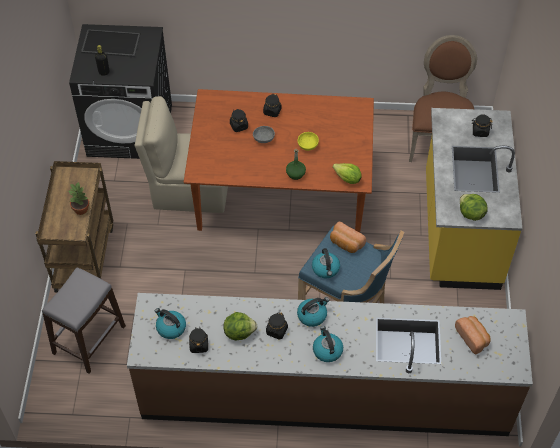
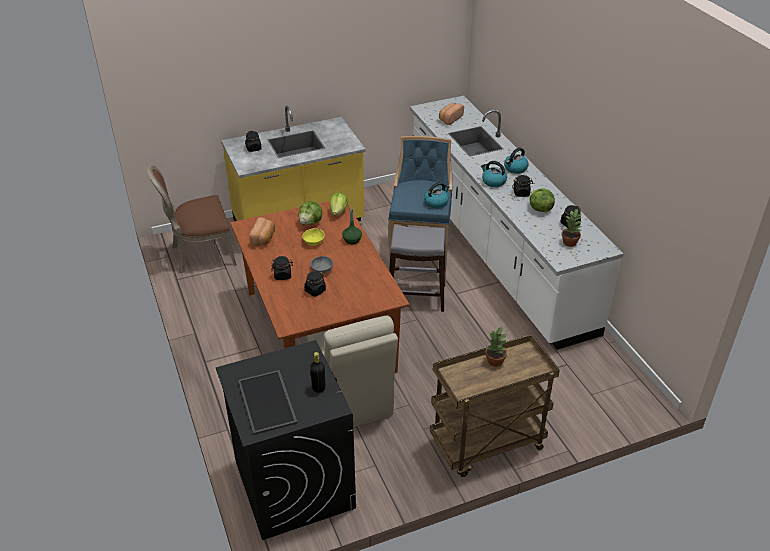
camera: 115 degrees left, 15 degrees down
(88, 339) = (567, 399): grey stool -> grey stool (416, 297)
(170, 328) = (570, 242): kettle -> potted plant
(325, 393) = (495, 249): brown counter -> white counter
(346, 244) = (404, 199): bread -> bread (264, 238)
(470, 214) = (343, 137): lettuce -> lettuce (311, 222)

